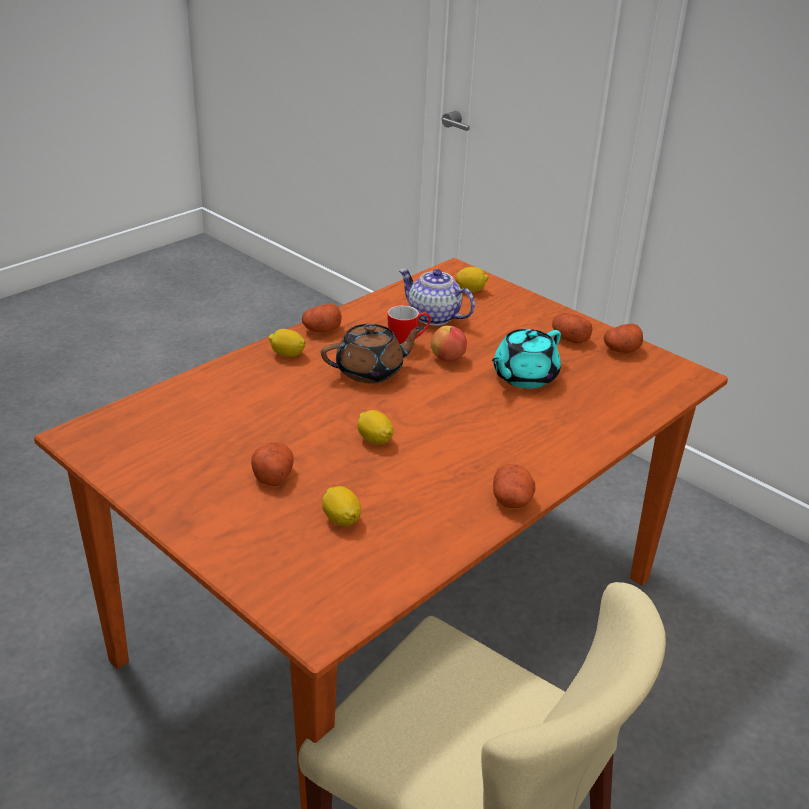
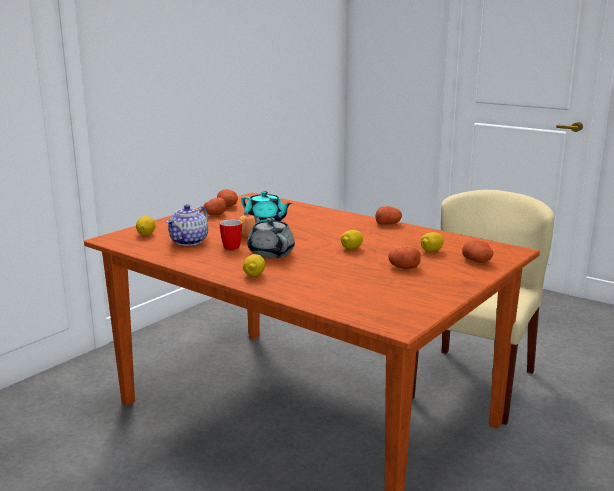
camera: 95 degrees left, 15 degrees down
(321, 330) = (213, 268): potato -> potato (478, 261)
(371, 371) = (270, 253): brown teapot -> grey teapot

